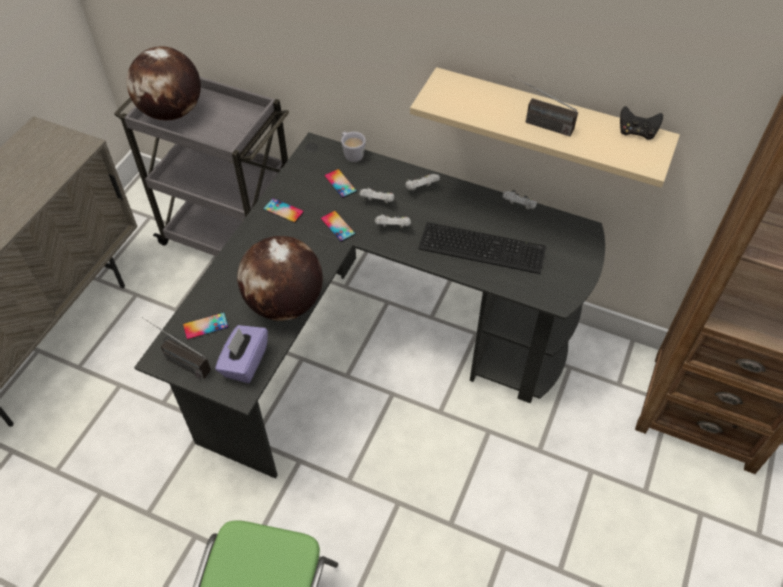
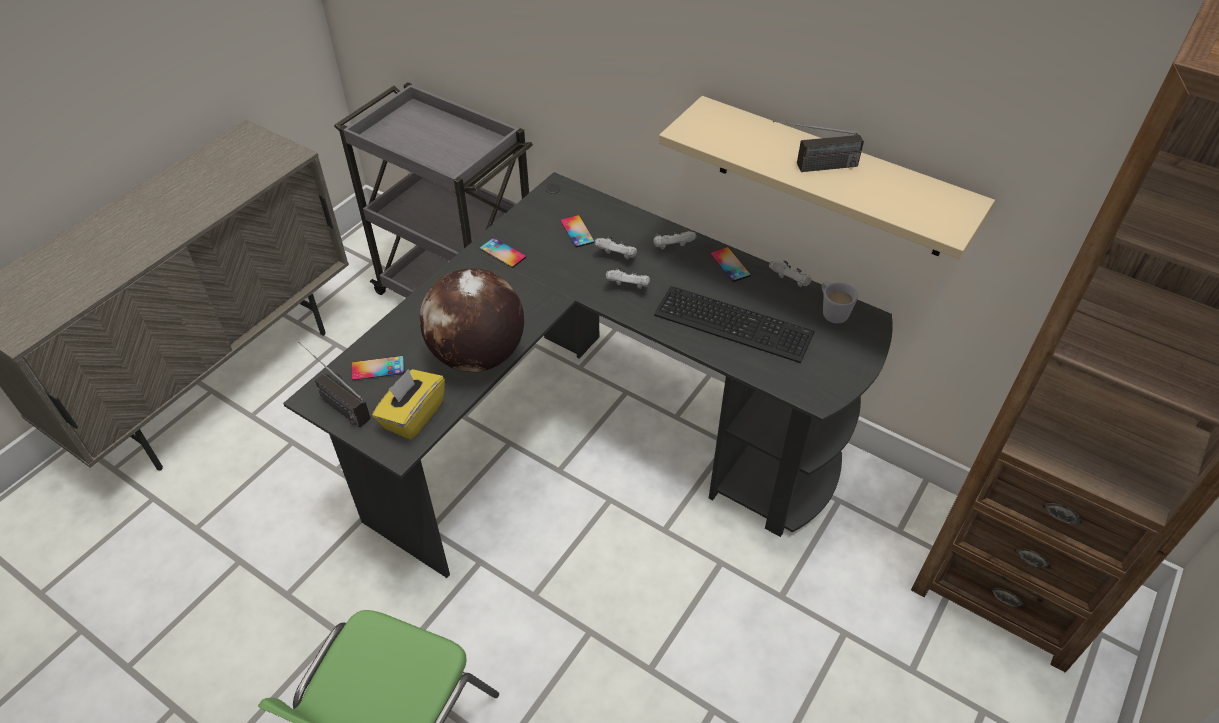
camera: 10 degrees right, 5 degrees down
(172, 112) = (400, 132): globe -> none
(244, 362) = (413, 416): purple tissue box -> yellow tissue box
(338, 226) = (563, 278): phone -> phone (730, 264)
(351, 154) = (598, 201): white mug -> white mug (831, 312)
(536, 123) = (812, 167): radio -> radio turned 45 degrees counterclockwise
(636, 132) = (938, 191): black game controller -> none

